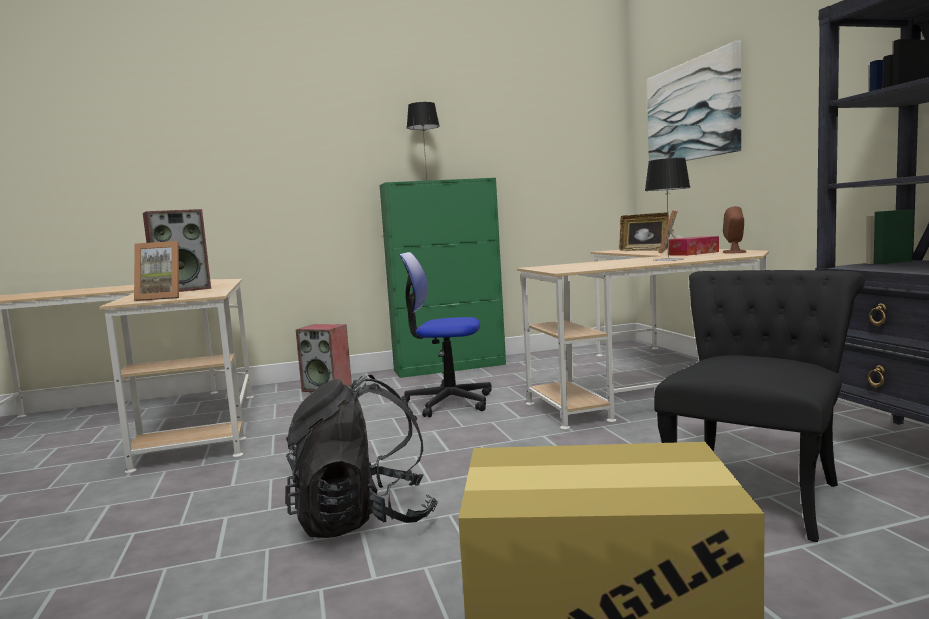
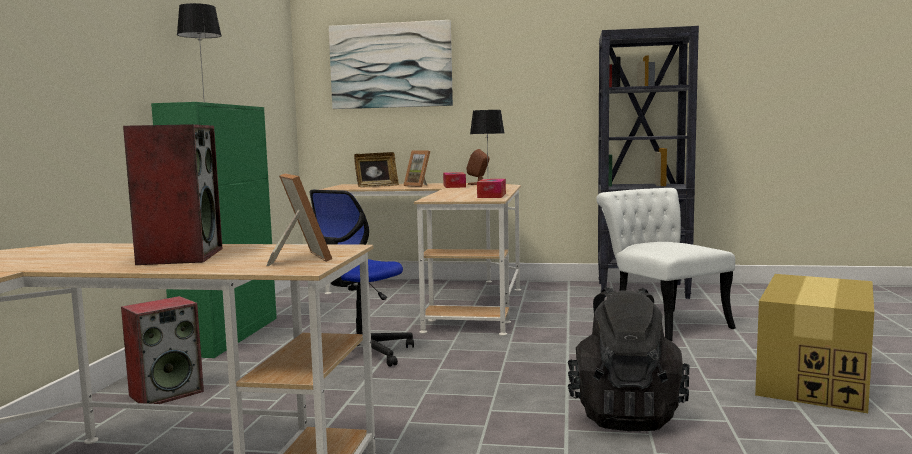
camera: 65 degrees left, 0 degrees up
(162, 298) = (298, 259): picture frame -> picture frame turned 45 degrees counterclockwise
(602, 267) = (491, 195): none -> tissue box
(755, 488) = (662, 322): black chair -> white chair

